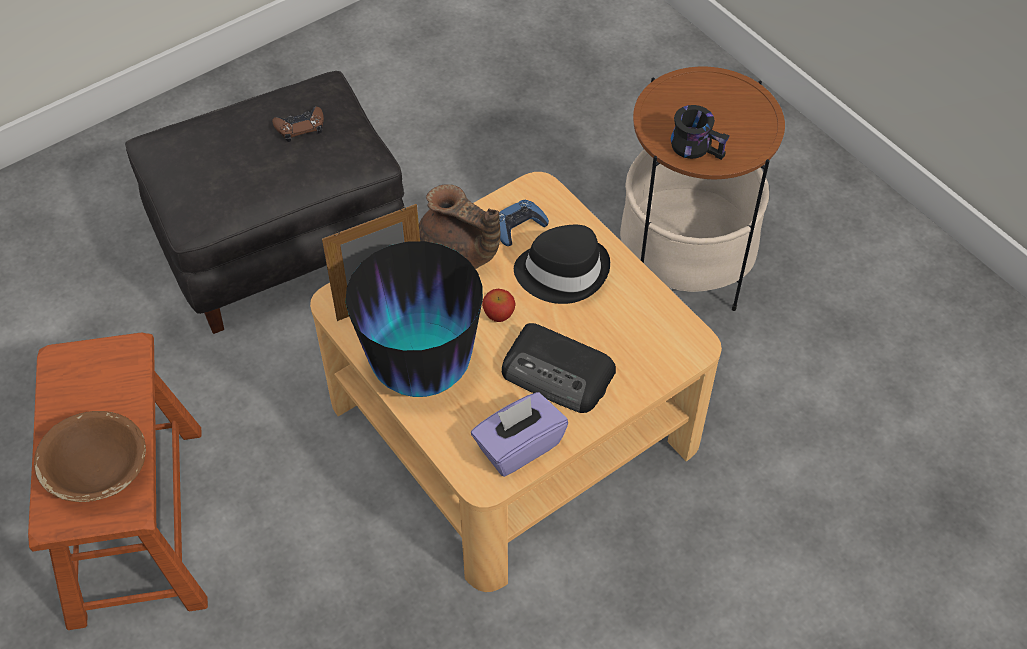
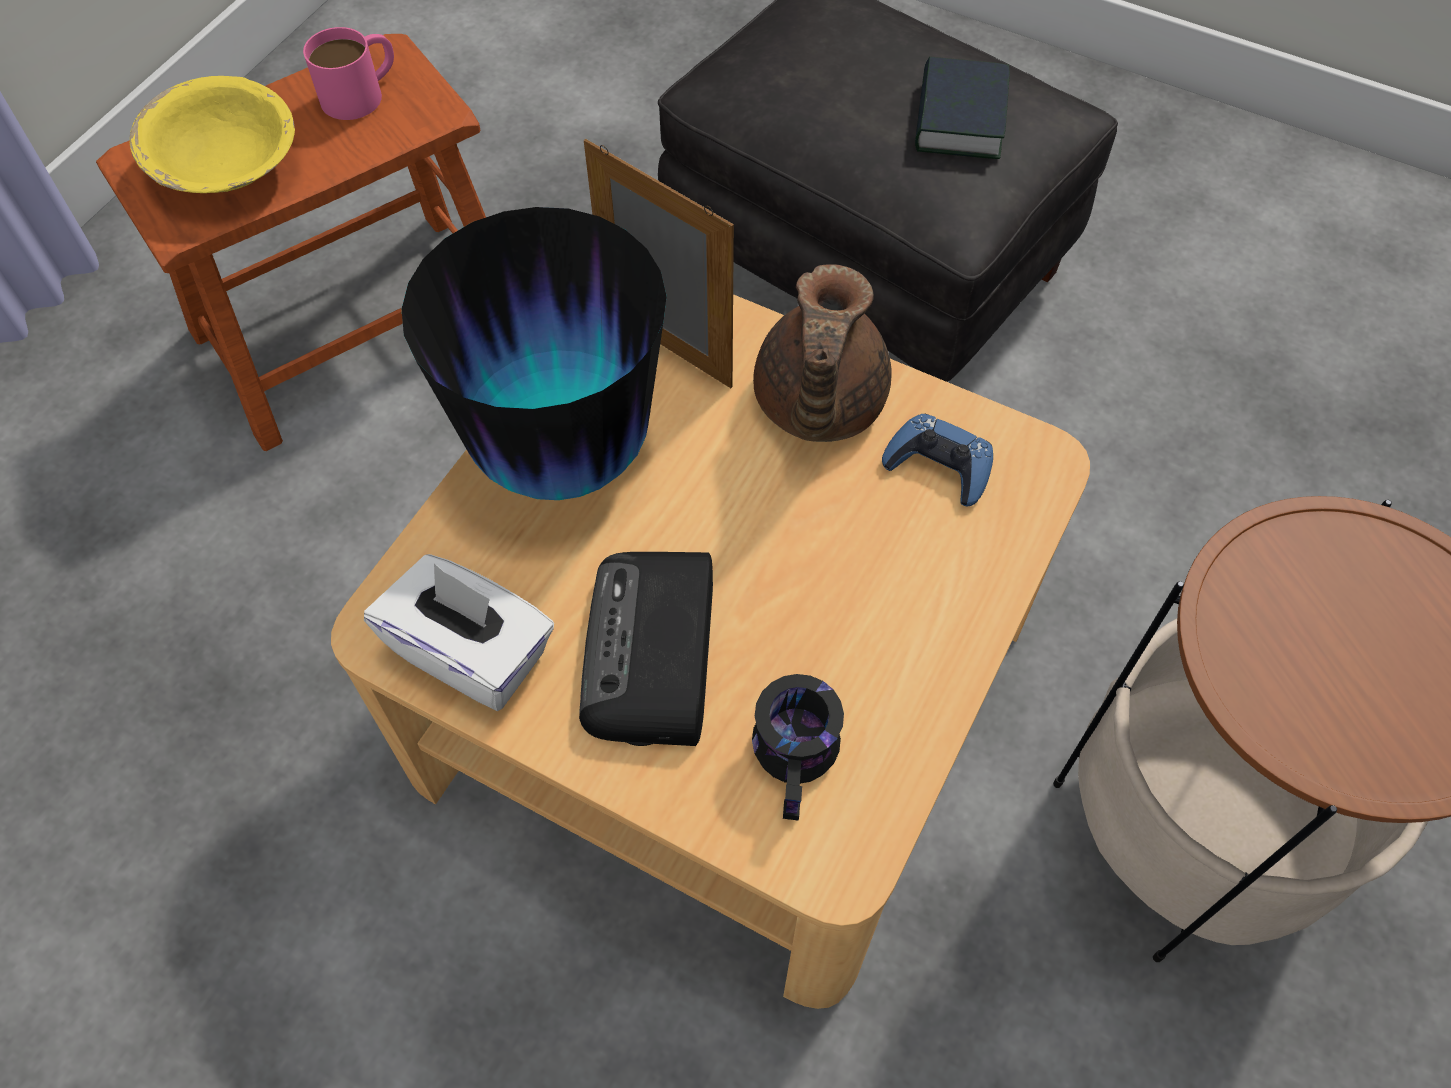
camera: 65 degrees right, 5 degrees up
(84, 382) = (362, 92): none -> pink mug
(98, 470) = (228, 167): brown bowl -> yellow bowl
(300, 127) = (959, 119): brown game controller -> book
(499, 315) = (731, 514): apple -> none
(518, 446) = (472, 652): purple tissue box -> white tissue box
(562, 271) = (881, 572): black hat -> none
(697, 145) = (1268, 650): black mug -> black mug (801, 760)

